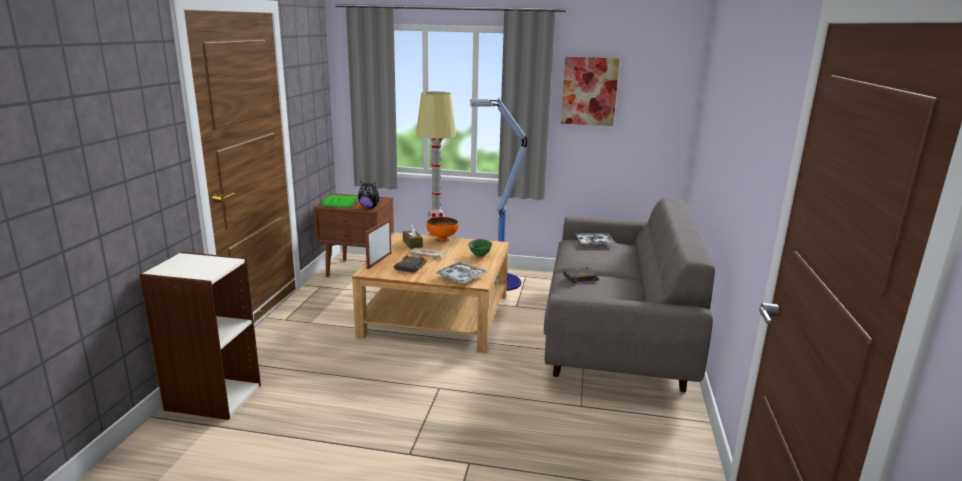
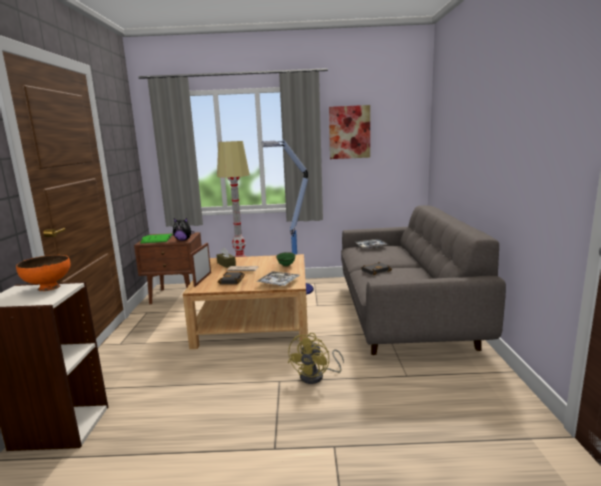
camera: 10 degrees left, 5 degrees down
(442, 240) = (249, 258): orange bowl -> orange bowl (48, 287)
(481, 390) = (317, 376): none -> yellow fan

